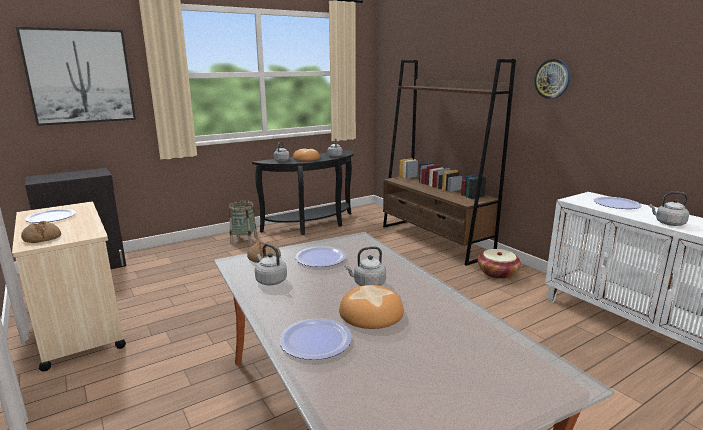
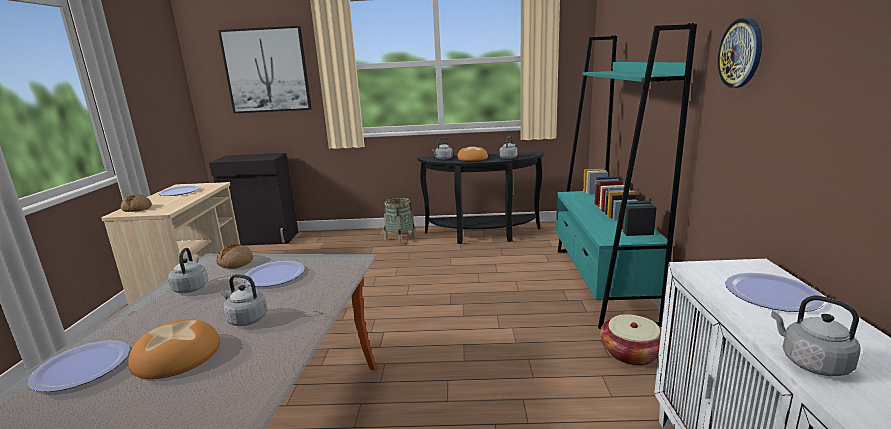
camera: 35 degrees right, 0 degrees up
(435, 240) = (601, 283): brown bookcase -> turquoise bookcase

